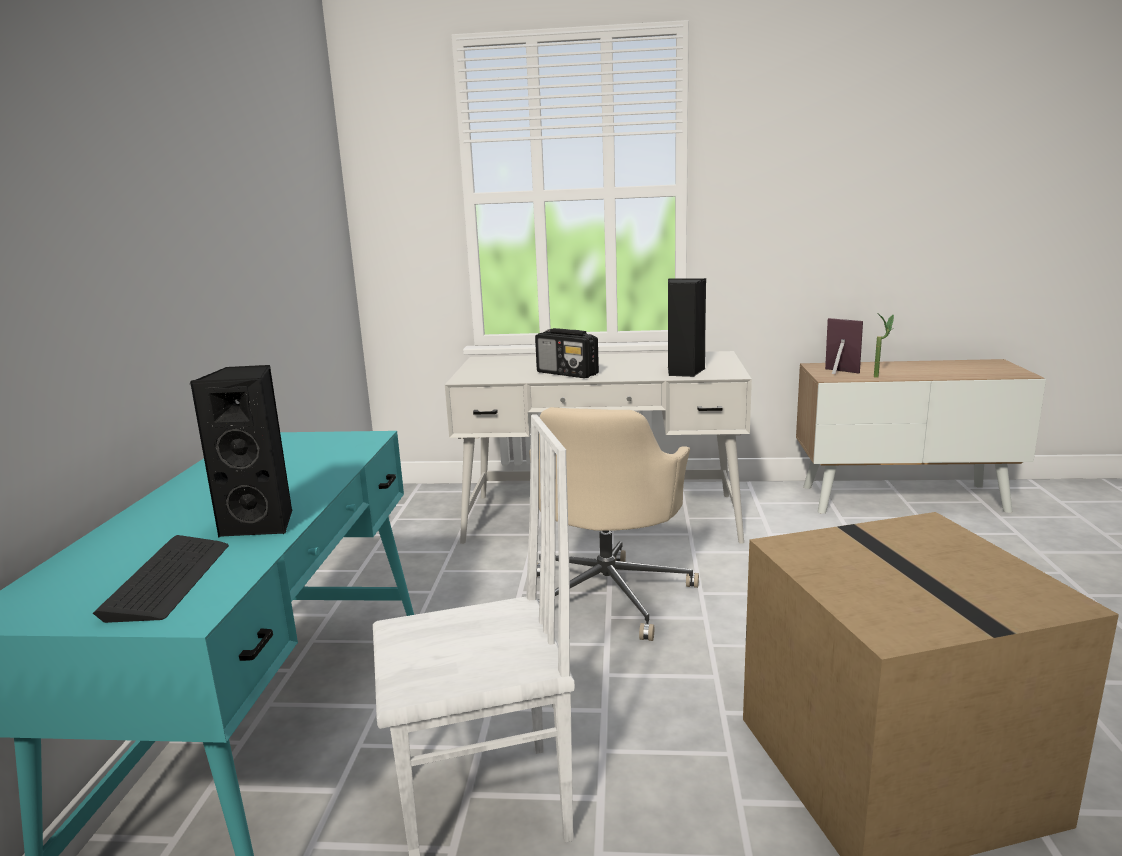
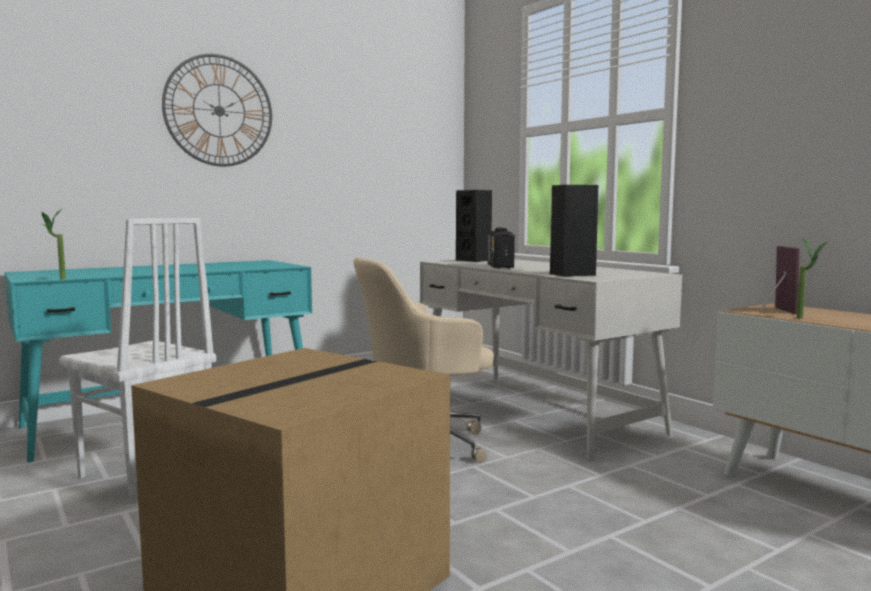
camera: 50 degrees right, 10 degrees down
(152, 193) = (219, 110): none -> wall clock
(168, 580) = (66, 275): keyboard -> none
(241, 593) = (57, 279): none -> potted plant
(262, 523) = (141, 273): black speaker -> black speaker (475, 260)

